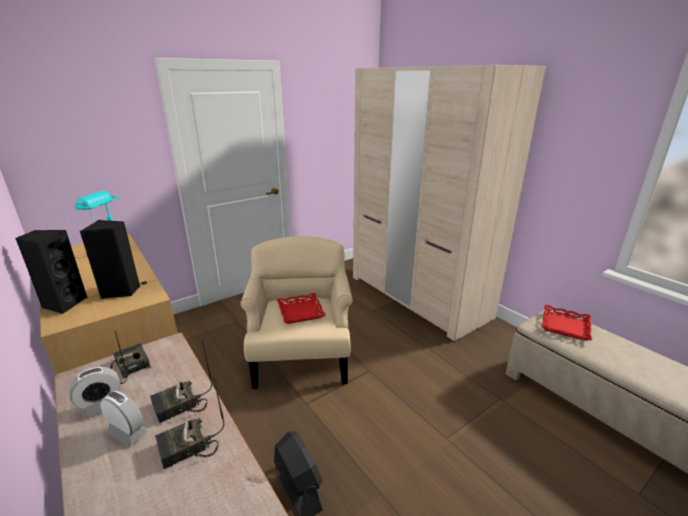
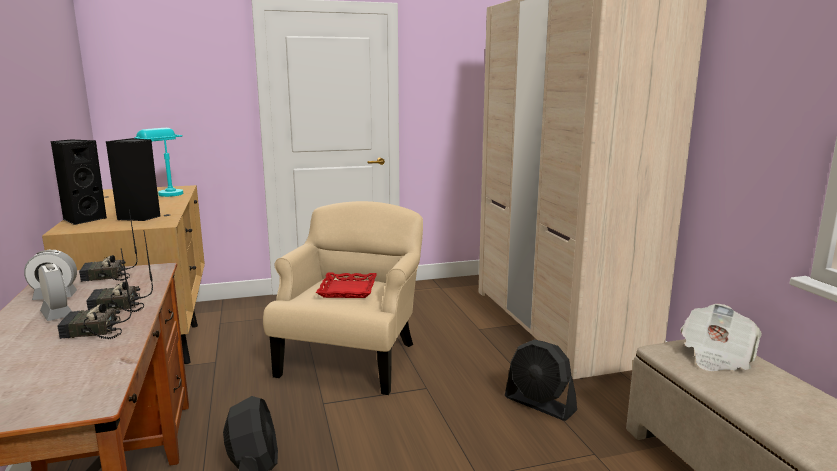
camera: 20 degrees right, 10 degrees down
(130, 367) = (105, 277): radio -> radio turned 90 degrees counterclockwise
(447, 366) = (540, 404): none -> black fan
(565, 326) = (716, 356): red tray -> newspaper

